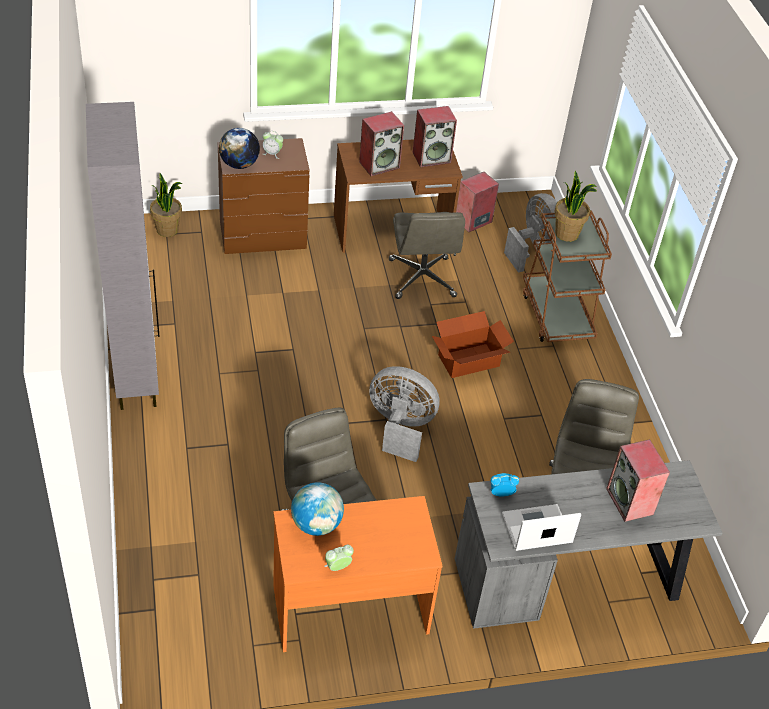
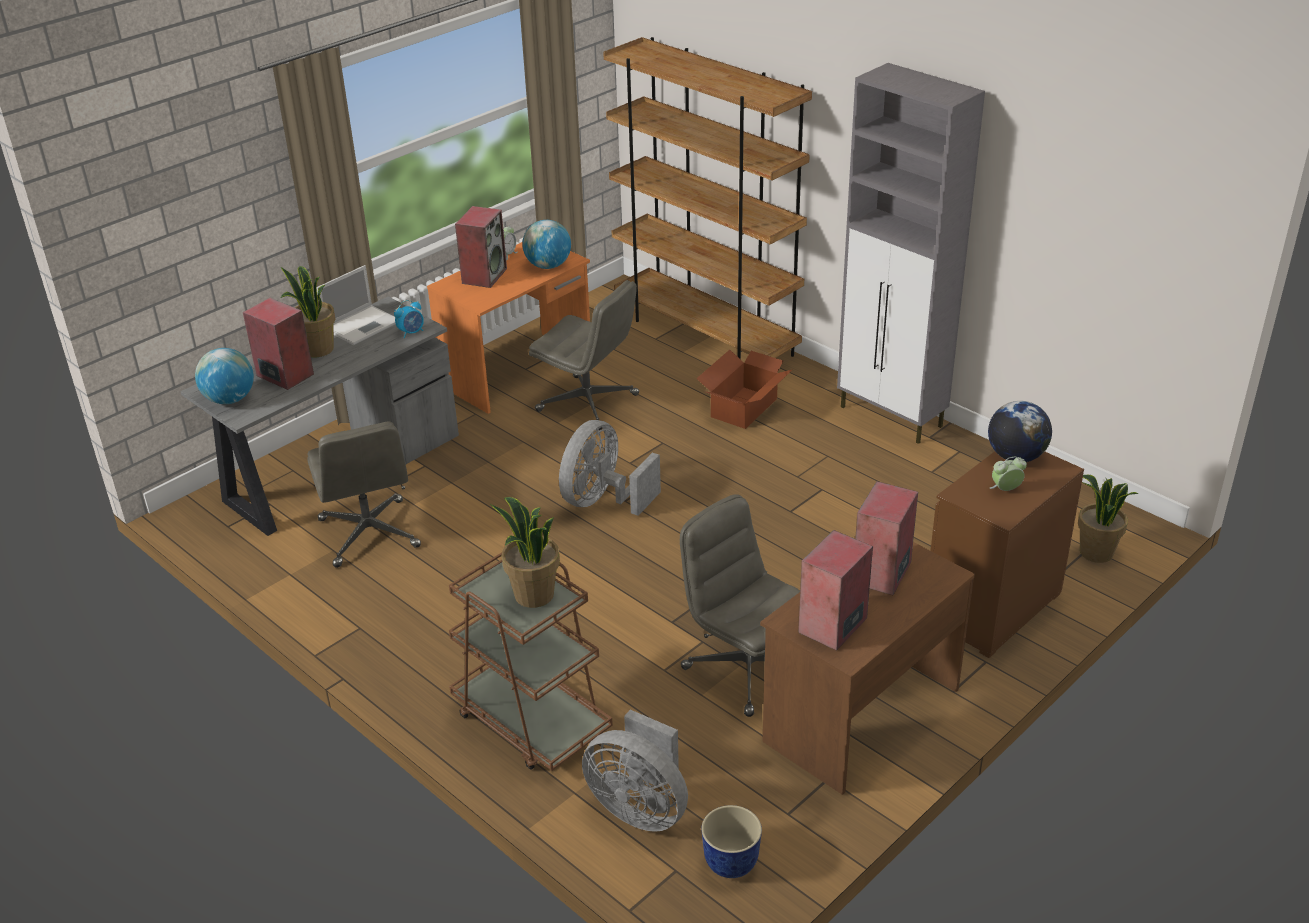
camera: 150 degrees right, 10 degrees down
(153, 551) = (706, 334): none -> brown bookcase
(400, 428) = (603, 501): grey fan -> grey fan turned 135 degrees clockwise
(468, 360) = (595, 601): cardboard box -> cardboard box (745, 408)
(473, 221) = (773, 805): speaker -> speaker (484, 275)
(513, 212) = (730, 864): none -> planter
(589, 519) = (317, 349): none -> potted plant
(684, 497) = (229, 399): none -> globe

